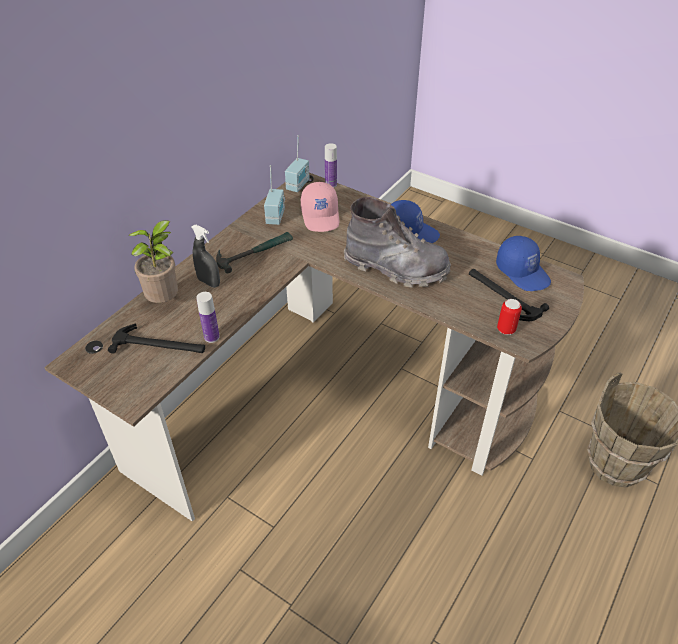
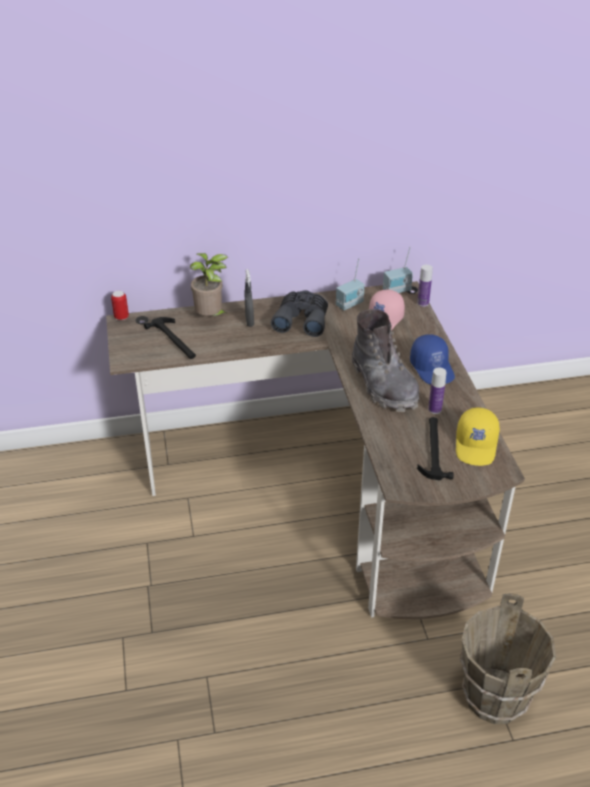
camera: 45 degrees right, 5 degrees down
(211, 337) = (208, 354): bottle -> bottle (434, 409)
(254, 253) = (302, 320): hammer -> grey binoculars
(506, 330) = (399, 470): can -> can (121, 317)
(523, 272) = (476, 445): blue cap -> yellow cap

